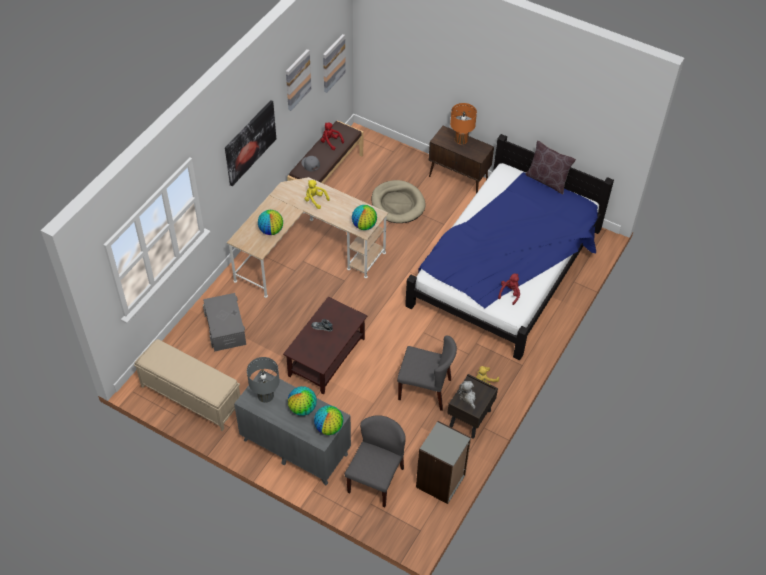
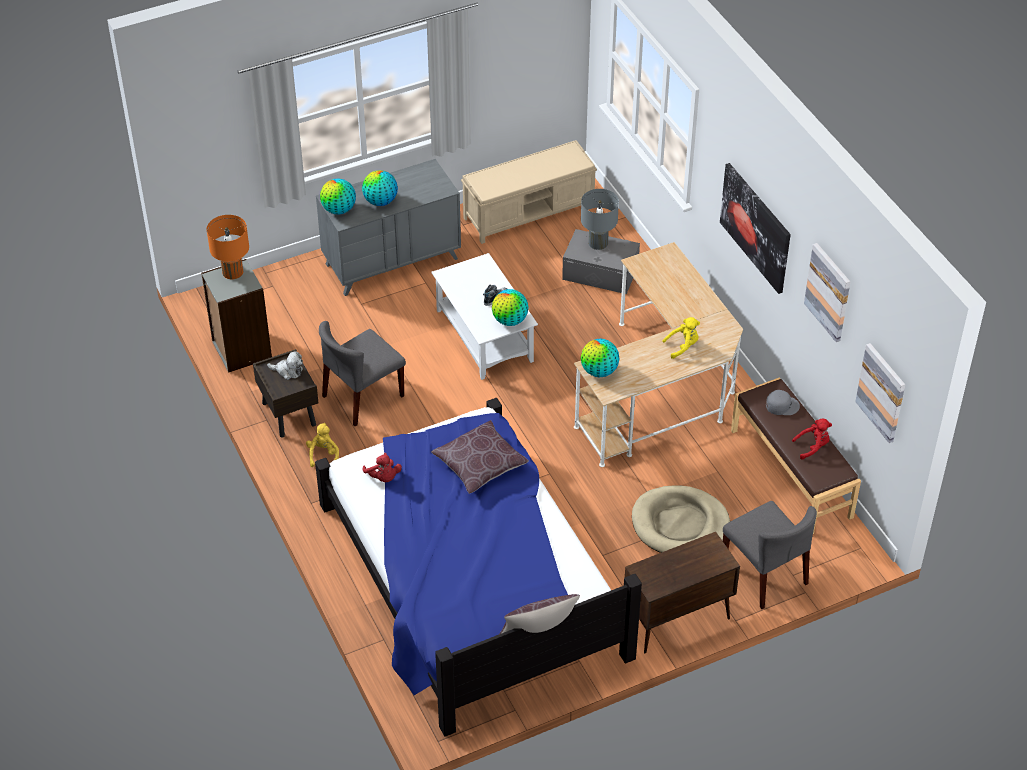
camera: 125 degrees right, 5 degrees down
(265, 395) = (422, 182): grey table lamp -> grey table lamp (598, 243)
(271, 230) = (661, 285): globe -> globe (510, 320)
(326, 358) = (483, 335): brown coffee table -> white coffee table
(375, 479) = (294, 302): grey chair -> grey chair (765, 574)
(461, 139) = (692, 570): orange table lamp -> orange table lamp (232, 272)
(465, 255) = (480, 464): none -> brown pillow

